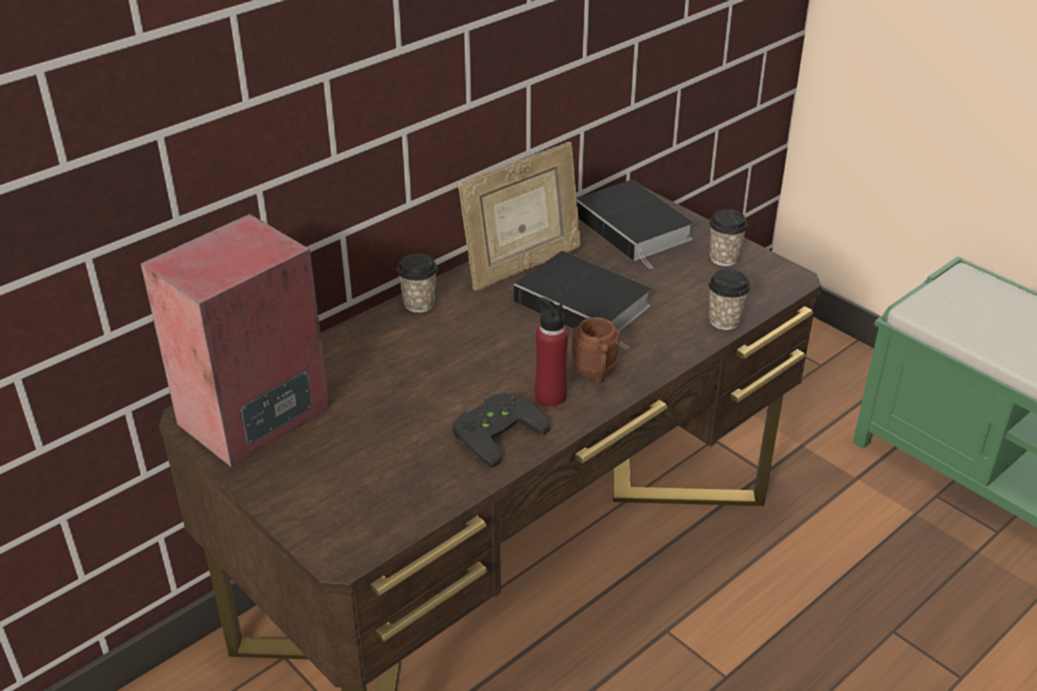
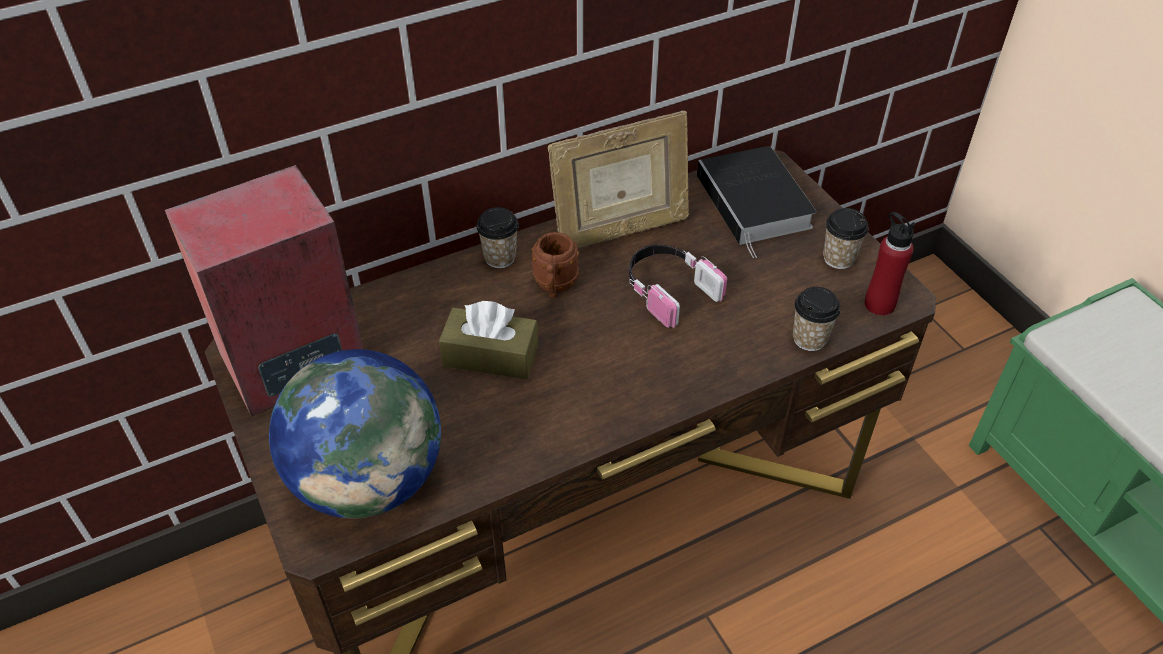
camera: 15 degrees right, 10 degrees up
(371, 496) = (369, 480): none -> globe
(444, 380) = (490, 356): none -> brown tissue box
(494, 431) = (518, 427): black game controller -> none
(550, 397) = (590, 397): red bottle -> red bottle (879, 304)
(586, 305) = (668, 290): book -> headphones
(596, 373) = (648, 378): brown mug -> brown mug (554, 287)

